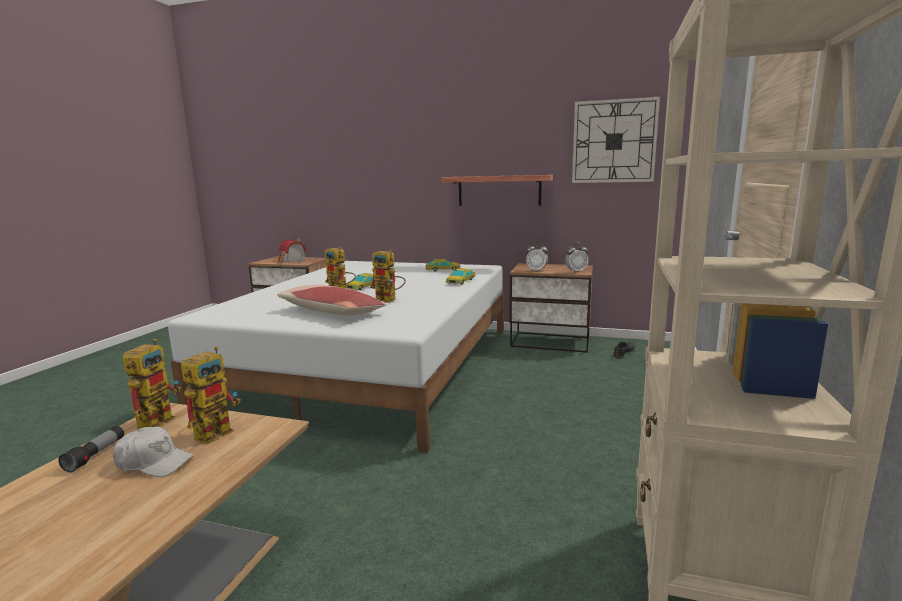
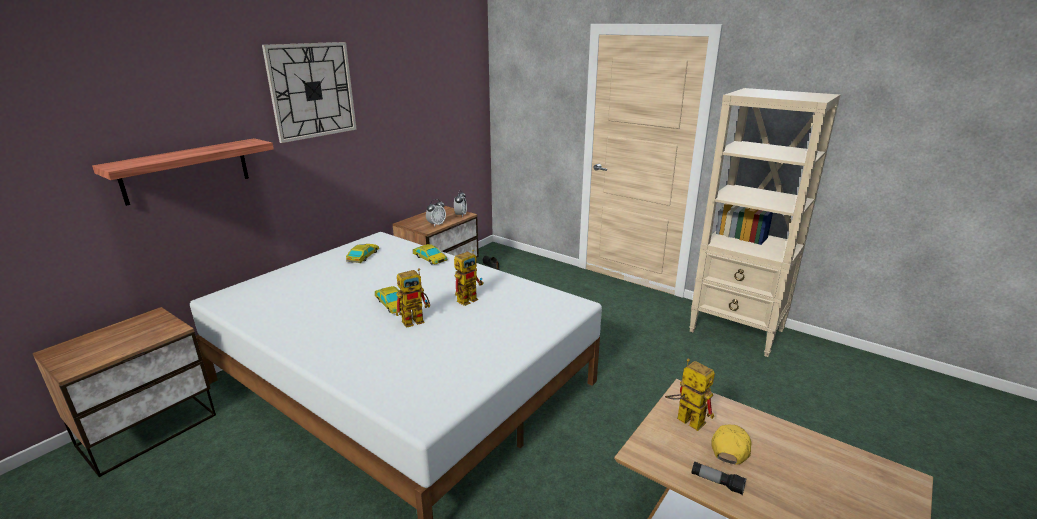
camera: 70 degrees left, 10 degrees up
(154, 462) = (730, 447): white cap -> yellow cap
(159, 419) = (655, 454): toy robot -> none
(292, 260) = (124, 338): toy house -> none
(331, 312) = (488, 330): pillow -> none
(499, 190) = (364, 155): shelf -> shelf (186, 170)
(614, 141) = (442, 95): wall clock -> wall clock (312, 90)

